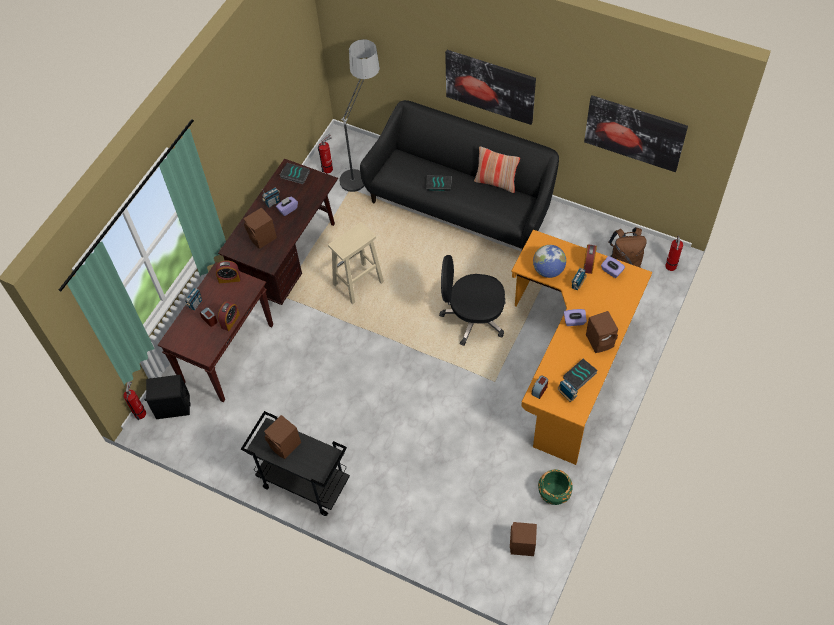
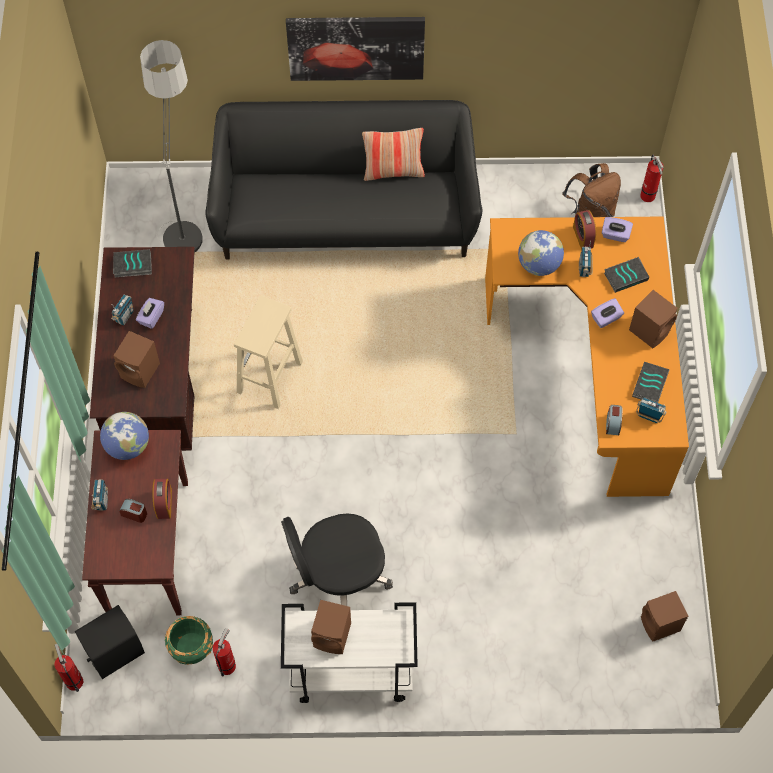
camera: 30 degrees left, 5 degrees up
(229, 278) = (128, 446): alarm clock -> globe
(304, 483) = (350, 673): black cart -> white cart
(328, 168) = (138, 234): fire extinguisher -> fire extinguisher (228, 664)
(439, 184) = (321, 202): book -> book (626, 276)
(473, 318) = (443, 362): black office chair -> black office chair (338, 576)
(554, 494) = (663, 543): green planter -> green planter (192, 647)
(634, 132) = (572, 45): picture -> none

